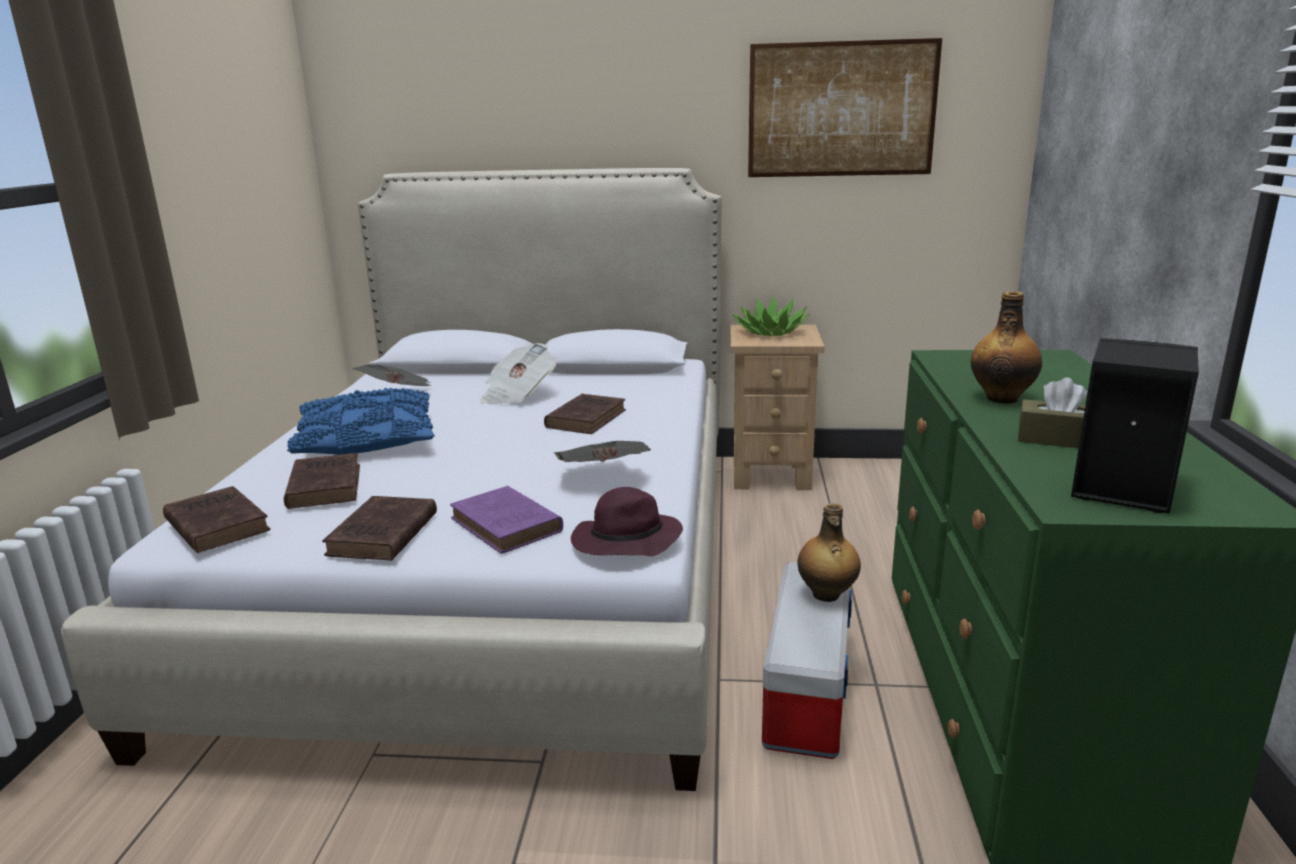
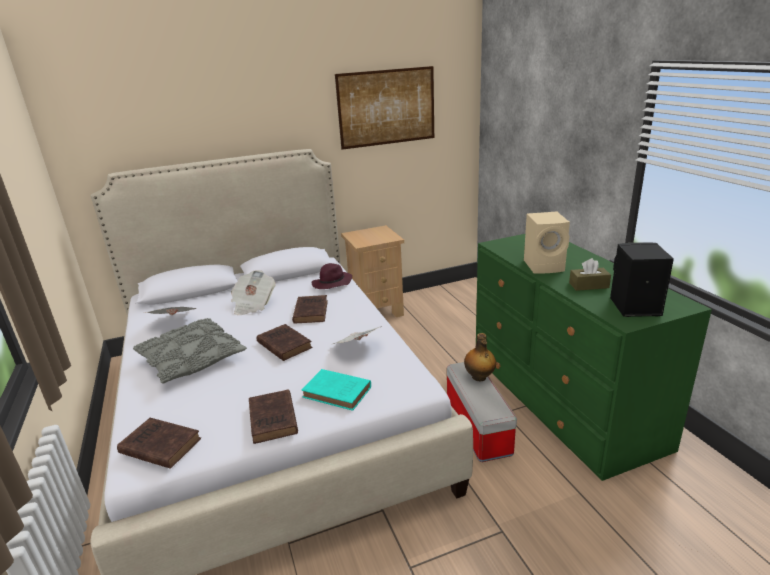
camera: 25 degrees left, 5 degrees up
(325, 485) = (202, 398): brown book -> brown book (283, 344)
(367, 441) = (192, 360): blue pillow -> grey pillow
(508, 526) = (338, 393): purple book -> turquoise book
(625, 542) = (407, 384): purple hat -> purple hat (332, 283)
(770, 332) = (367, 235): potted plant -> none
(1002, 398) = (545, 266): bottle -> beige speaker

